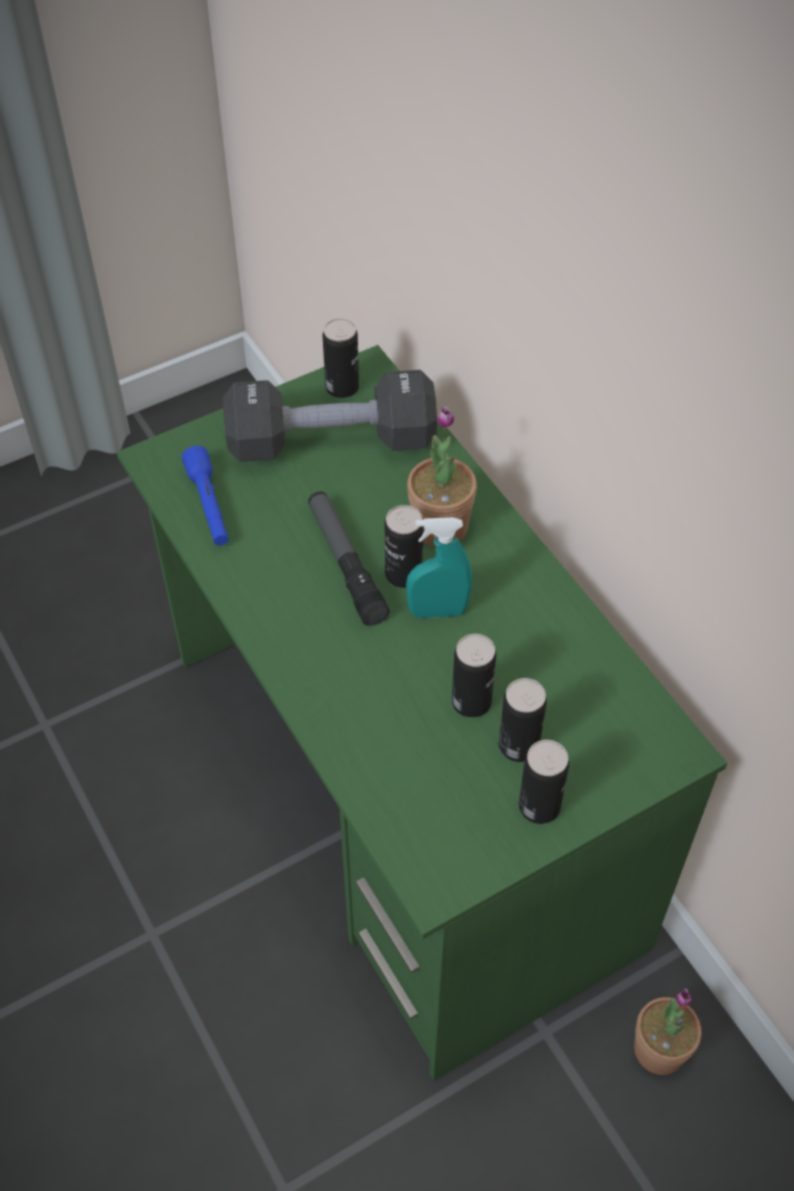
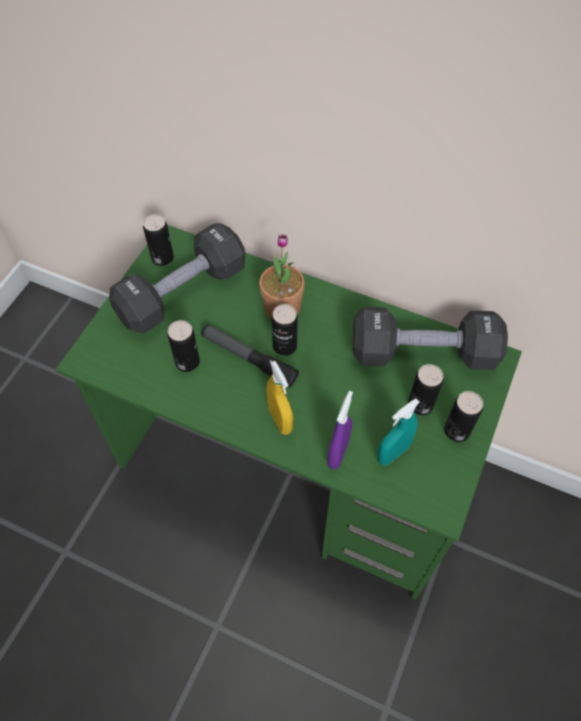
camera: 35 degrees left, 5 degrees up
(209, 506) = (141, 370): blue flashlight -> none
(322, 657) = (280, 420): none -> yellow spray bottle
(360, 738) = (338, 453): none -> purple spray bottle
(437, 611) = (320, 356): turquoise spray bottle -> turquoise spray bottle (393, 453)
(471, 701) = (378, 396): can -> can (187, 362)
(581, 684) = (423, 352): none -> black dumbbell
(659, 1049) = (500, 510): potted plant -> none

